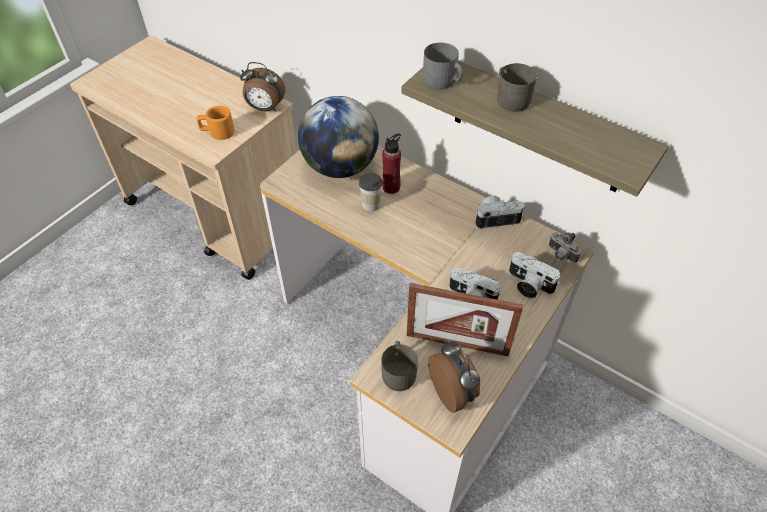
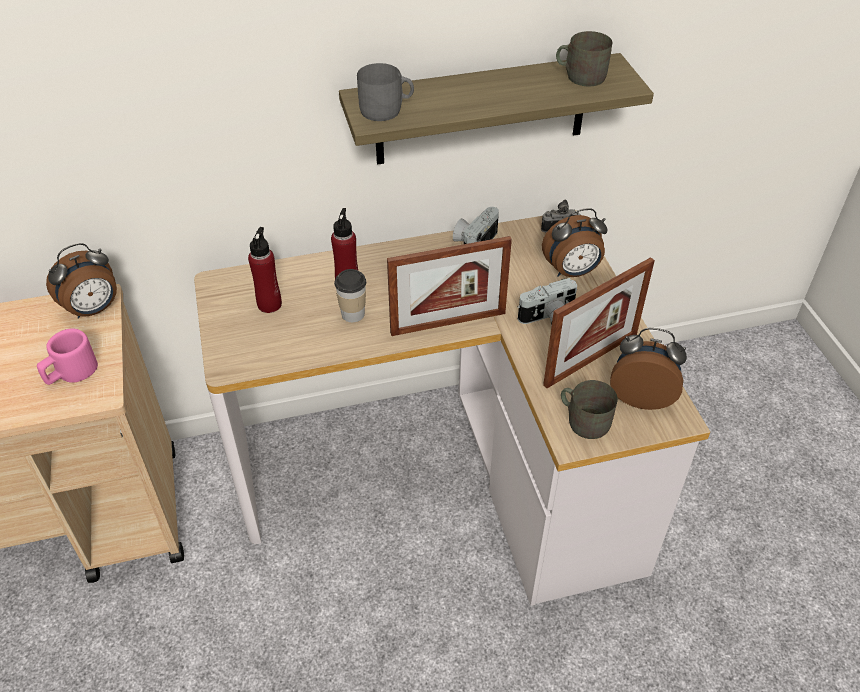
camera: 50 degrees left, 5 degrees down
(217, 132) = (71, 373): orange mug -> pink mug
(340, 167) = (269, 304): globe -> red bottle
(410, 252) = (448, 323): none -> picture frame
(510, 98) = (463, 88): grey mug -> grey mug (580, 75)
(528, 285) = (572, 272): camera -> alarm clock

